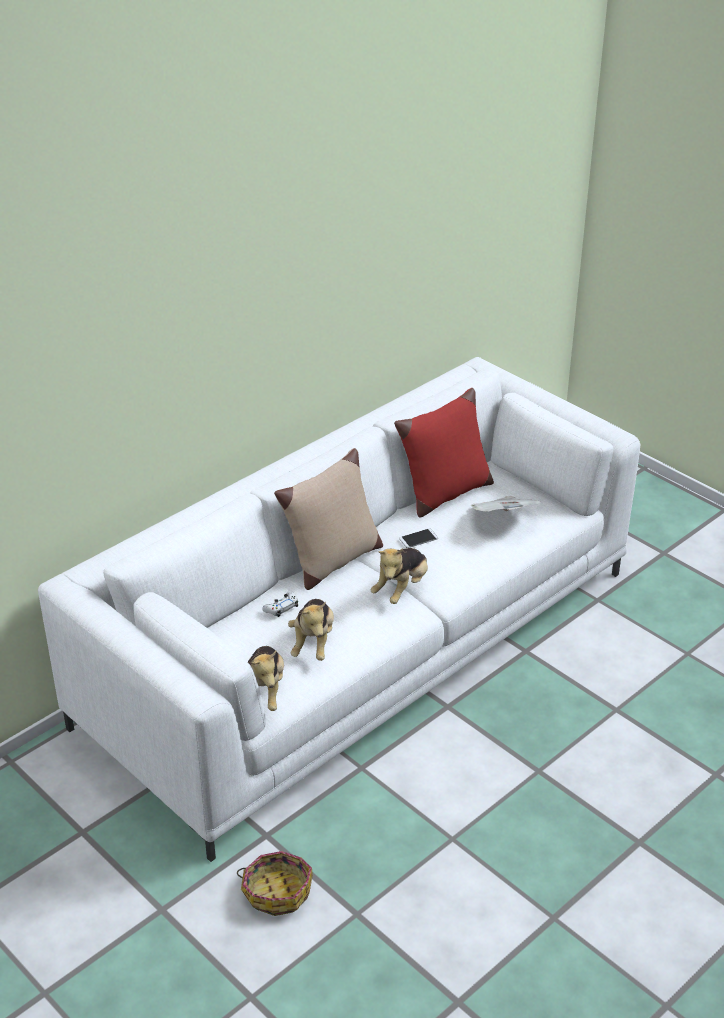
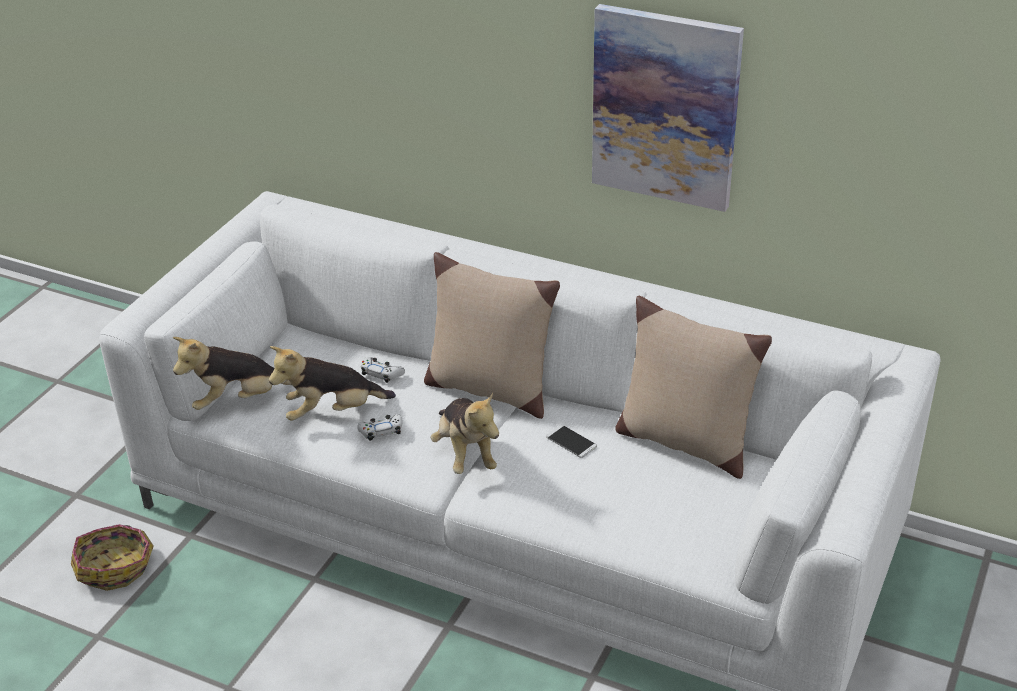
camera: 70 degrees right, 0 degrees up
(325, 301) = (665, 107): none -> picture
(353, 622) = (381, 431): none -> white game controller
(401, 588) = (465, 453): plush toy -> plush toy turned 120 degrees counterclockwise
(444, 494) = (684, 441): red pillow -> beige pillow
(504, 519) = (663, 507): newspaper -> none

